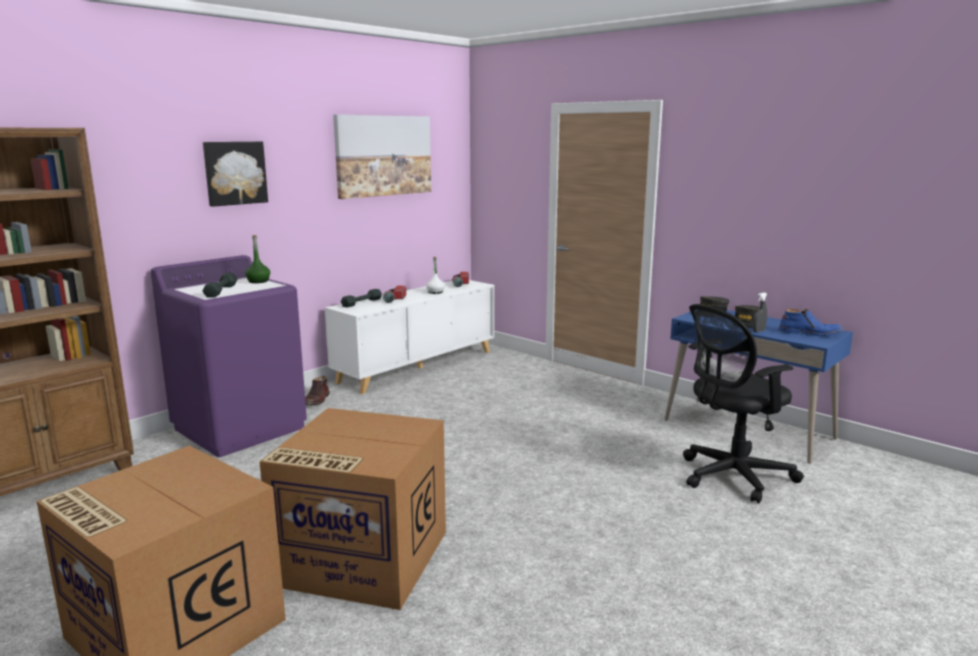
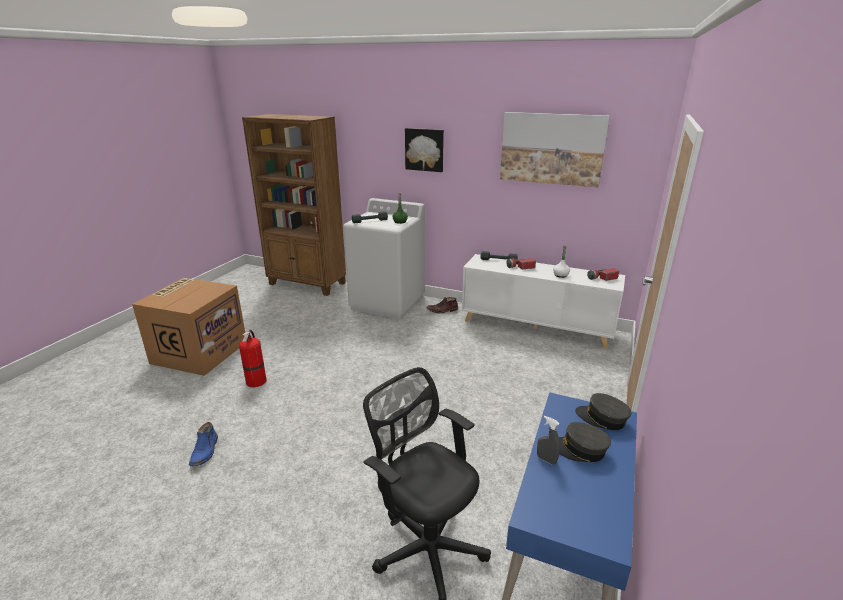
camera: 70 degrees right, 10 degrees up
(240, 428) = (388, 302): purple washing machine -> white washing machine
(361, 558) = (256, 380): cardboard box -> fire extinguisher
(809, 333) = (577, 510): blue boot -> blue boot (205, 451)

